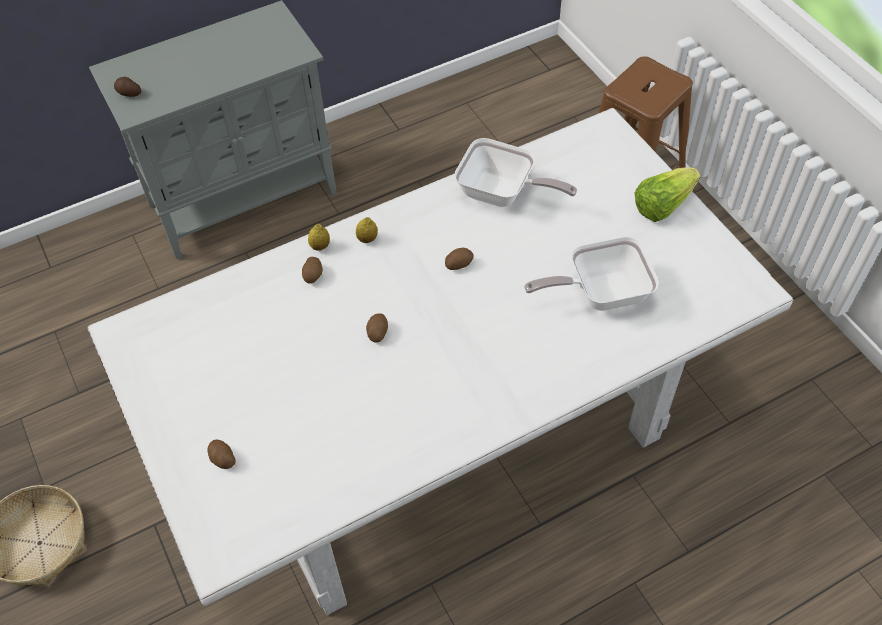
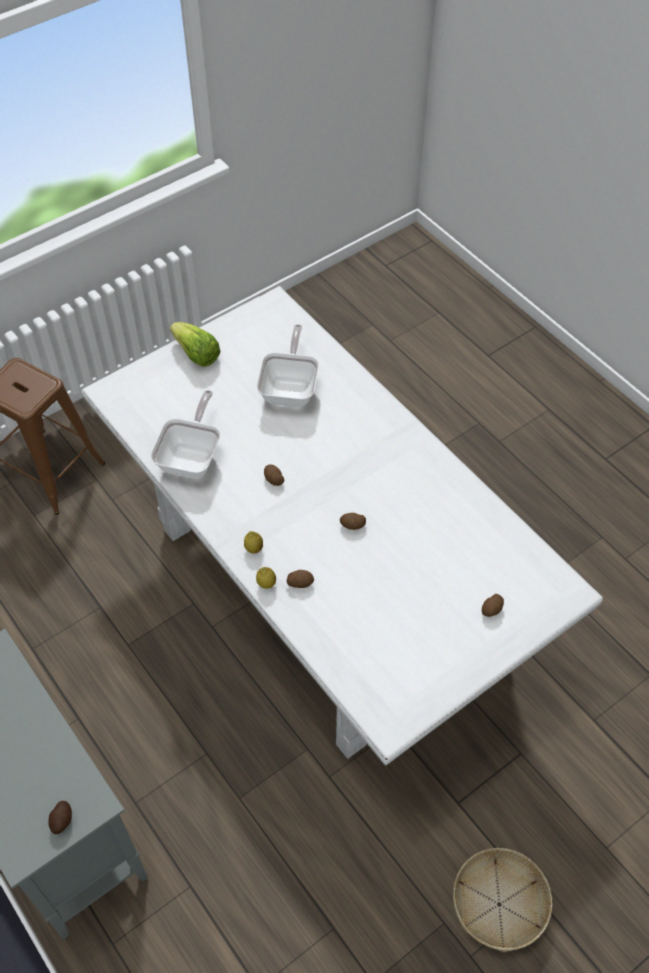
camera: 100 degrees left, 0 degrees up
(599, 293) = (290, 388): frying pan -> frying pan turned 150 degrees counterclockwise

